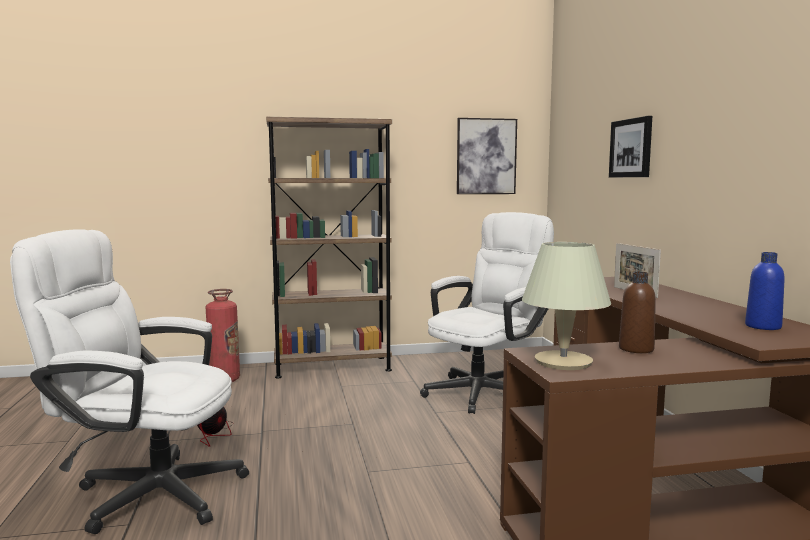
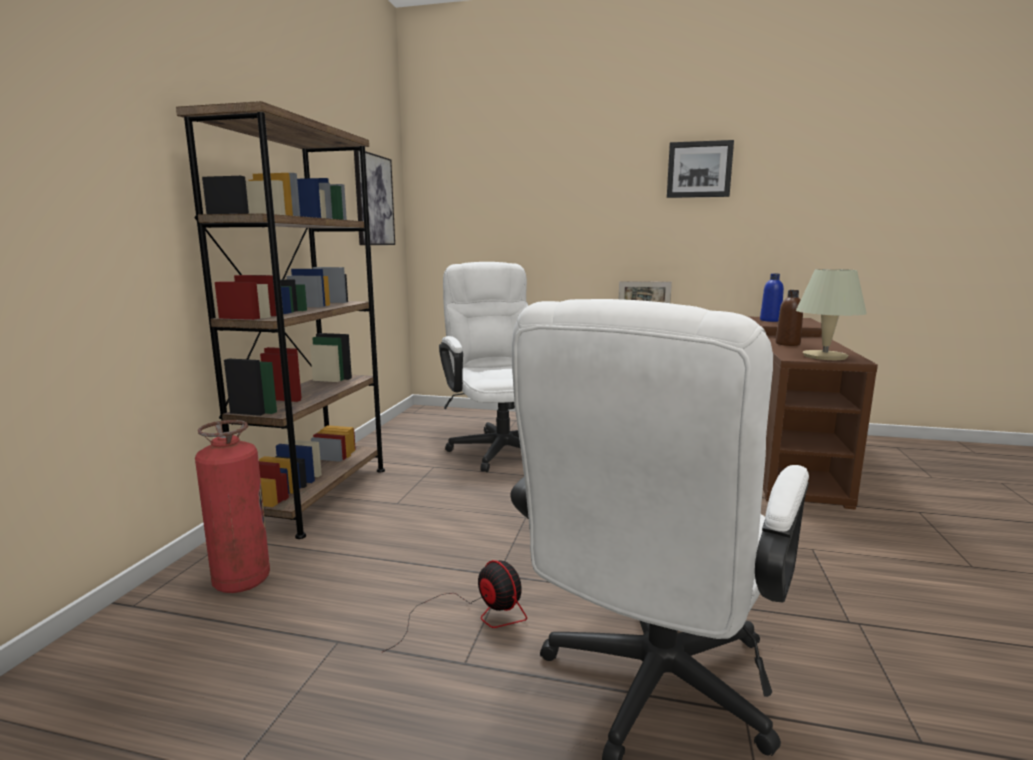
camera: 65 degrees left, 5 degrees up
(631, 148) = (563, 201): picture -> picture (699, 169)

